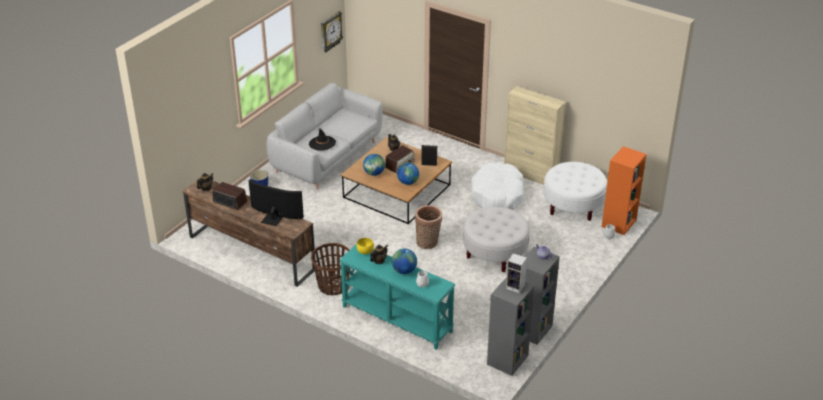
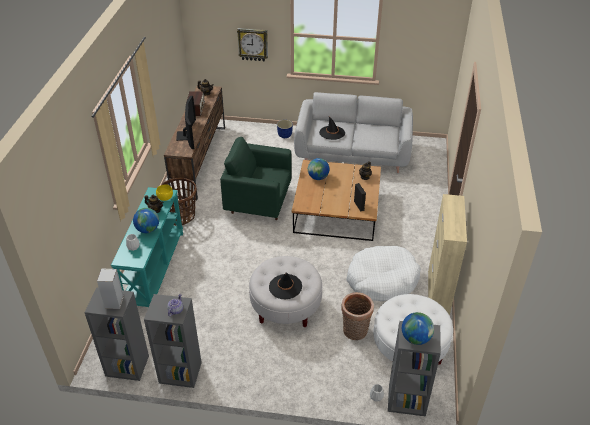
camera: 65 degrees right, 5 degrees up
(330, 32) = (434, 57): wall clock -> wall clock (253, 44)
(352, 232) = (258, 203): none -> green armchair
(400, 164) = (343, 188): radio -> none
(408, 182) = (319, 202): globe -> globe (415, 338)
(428, 243) = (273, 255): basket -> basket (355, 332)
(505, 226) = (285, 287): none -> black hat
(619, 223) = (406, 400): orange bookcase -> grey bookcase

